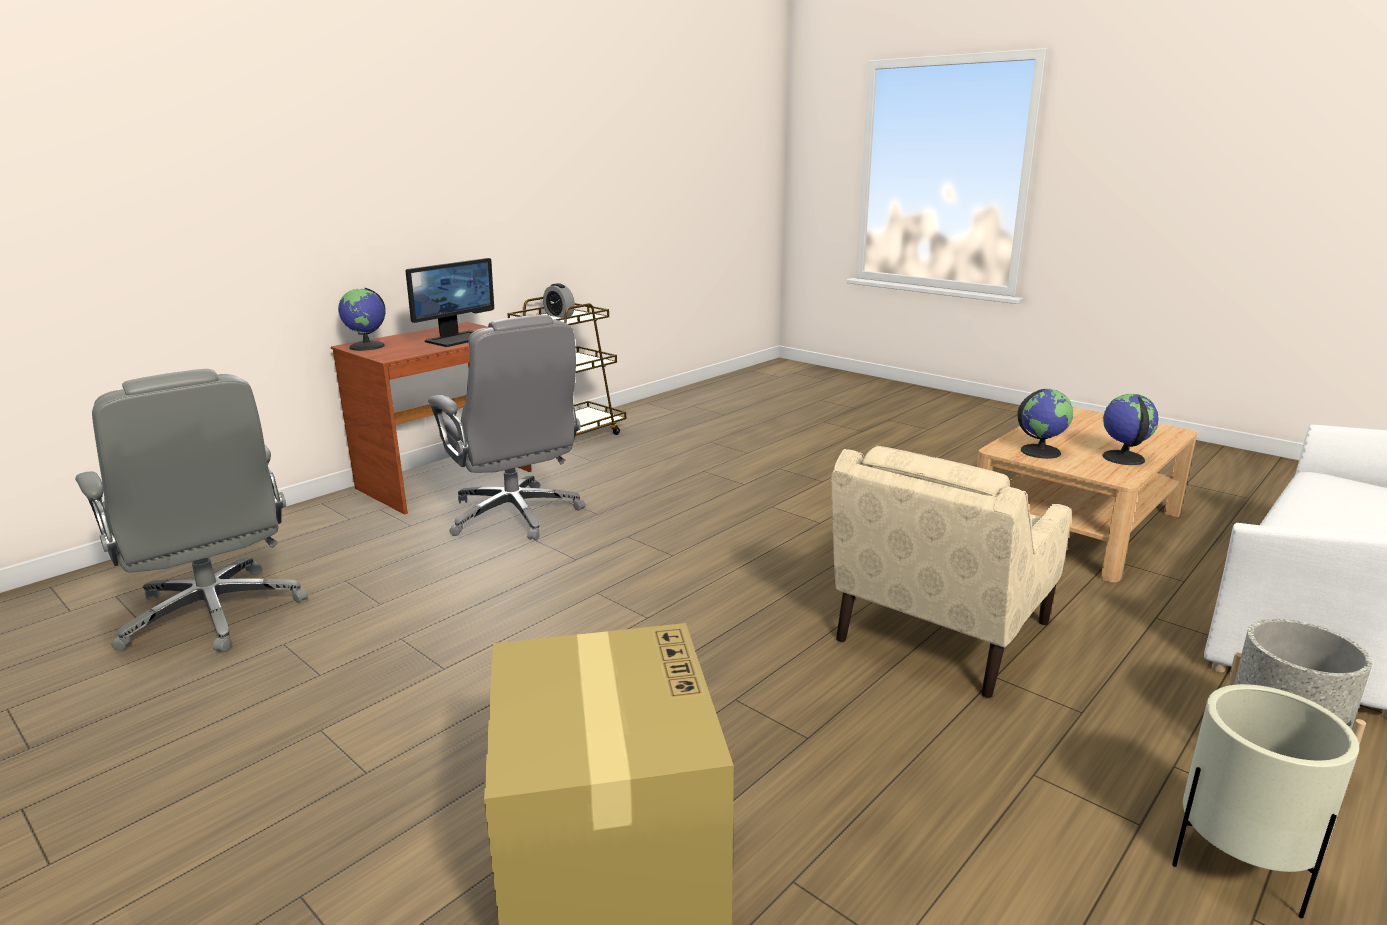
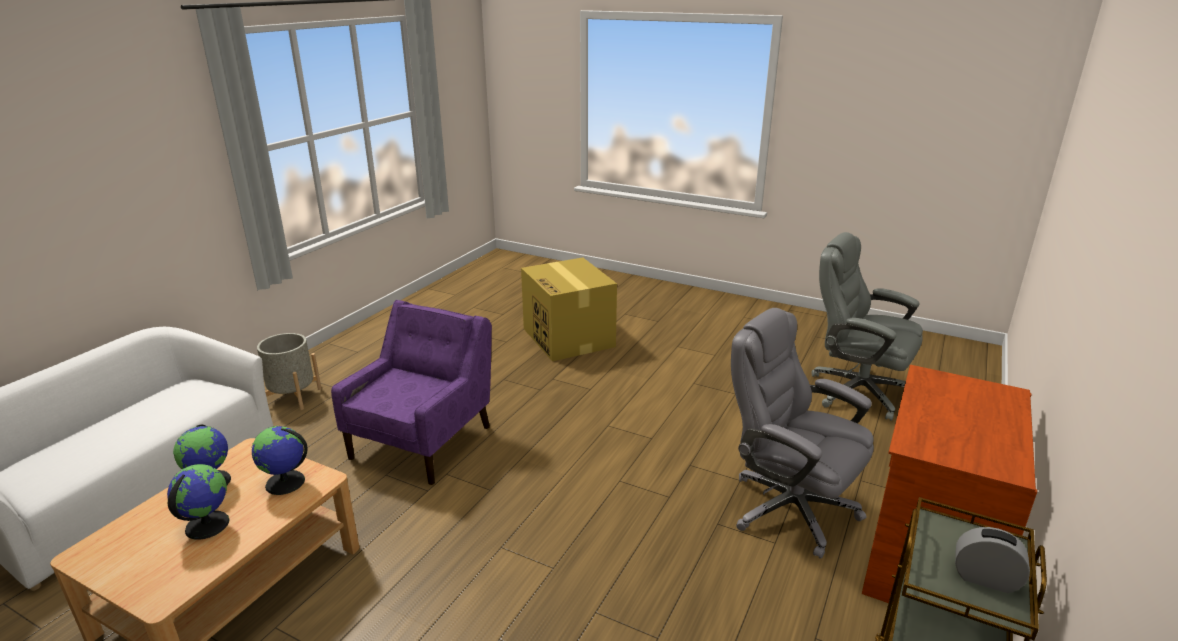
camera: 165 degrees right, 5 degrees up
(367, 346) = (991, 392): globe -> globe (206, 525)
(458, 339) = (937, 424): monitor -> none
(941, 632) = (423, 441): beige armchair -> purple armchair
(1239, 870) = (349, 362): beige planter -> none

